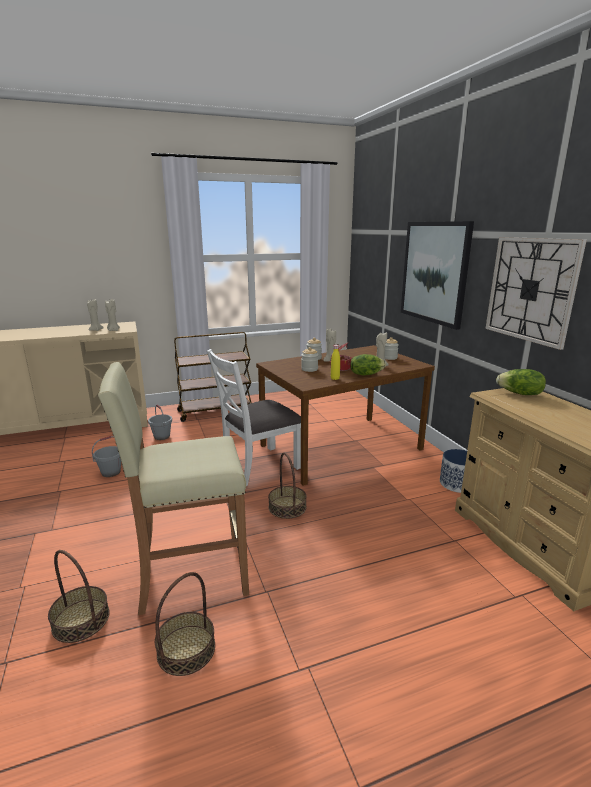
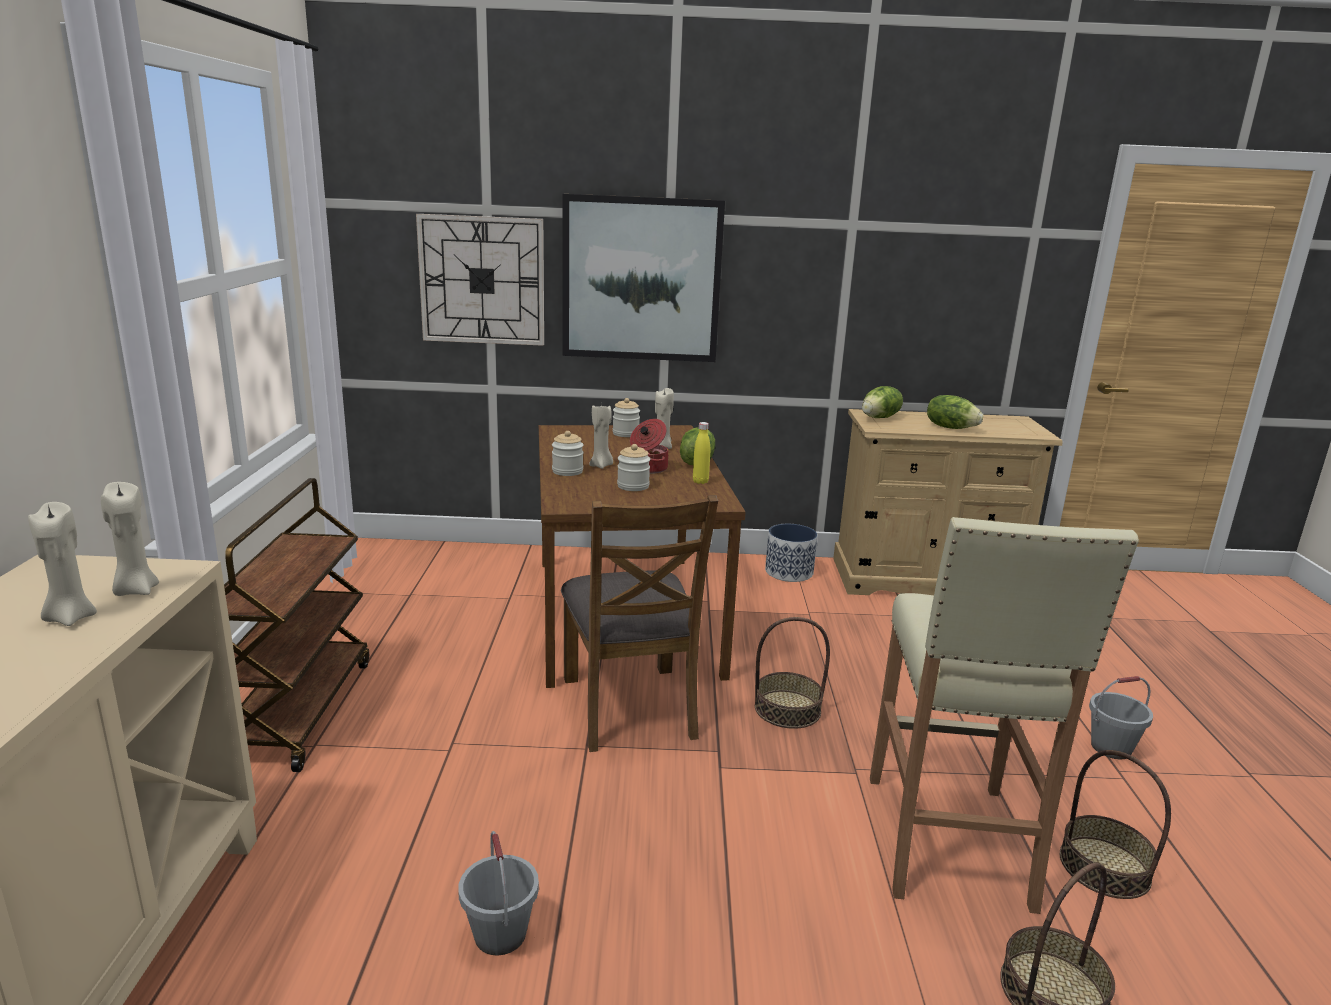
camera: 70 degrees left, 0 degrees up
(161, 436) = (360, 819): grey bucket -> grey bucket (1111, 748)
(259, 466) = (630, 707): white chair -> brown chair
(531, 290) = (839, 291): wall clock -> wall clock (482, 280)
(547, 416) = (951, 427): none -> lettuce

